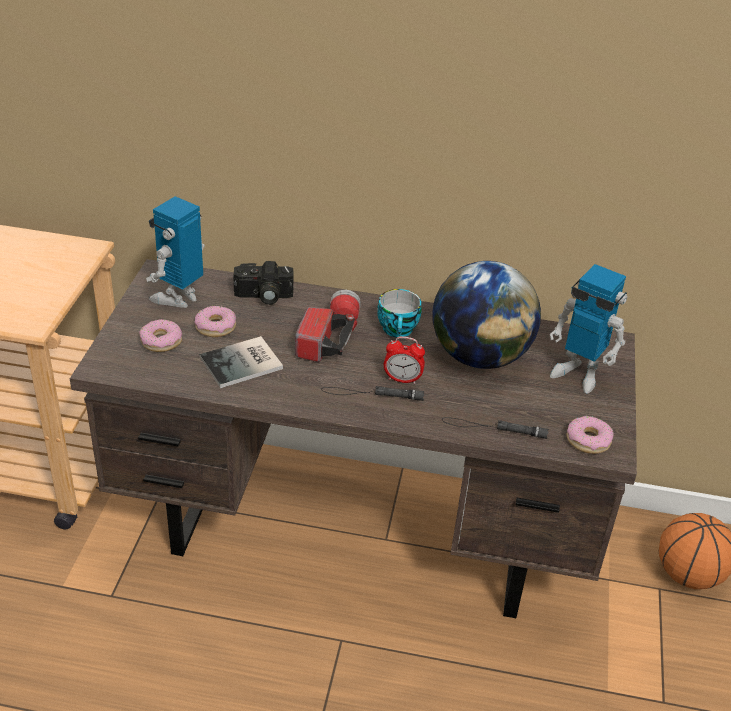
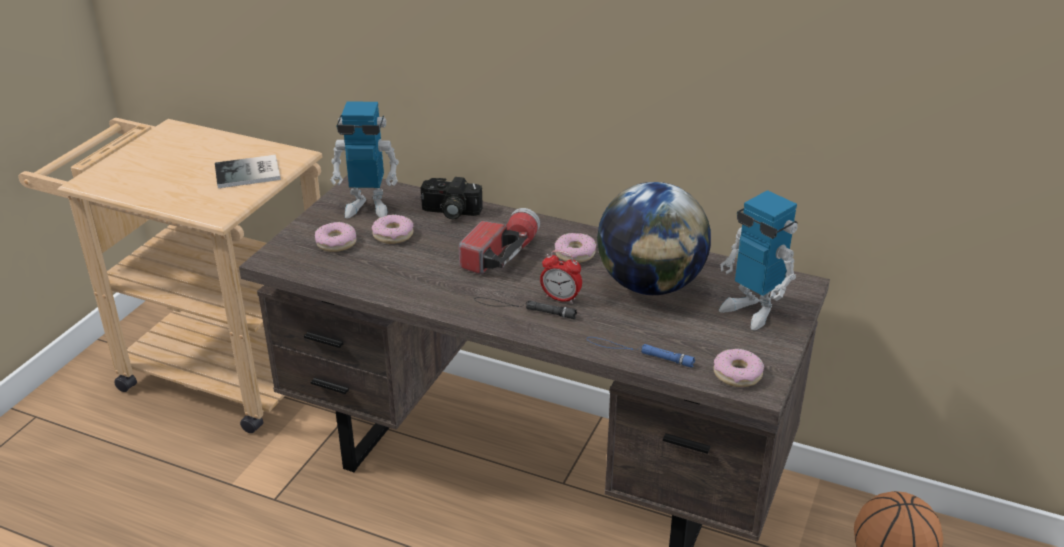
camera: 15 degrees right, 5 degrees down
(179, 298) = (368, 207): toy robot -> toy robot turned 135 degrees counterclockwise
(244, 364) = (407, 269): book -> book (249, 173)
(399, 330) = (575, 253): cup -> donut
(494, 428) = (639, 352): black flashlight -> blue flashlight

